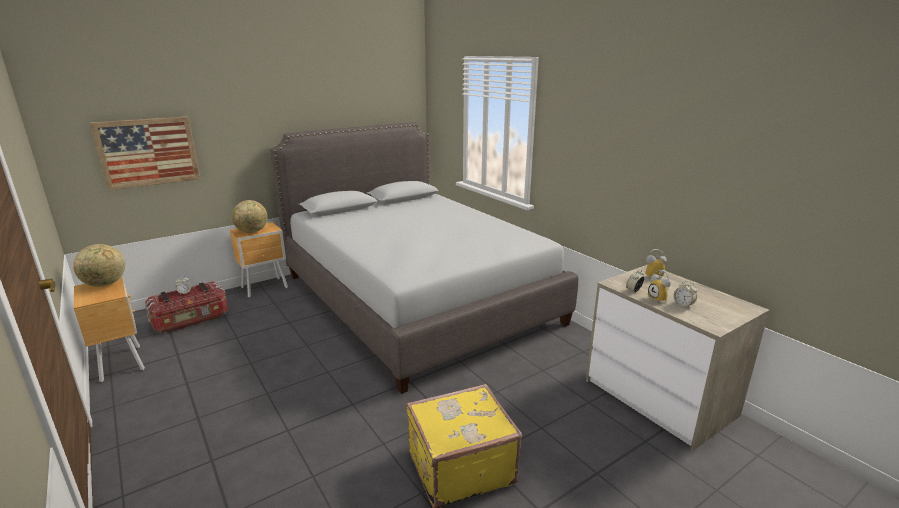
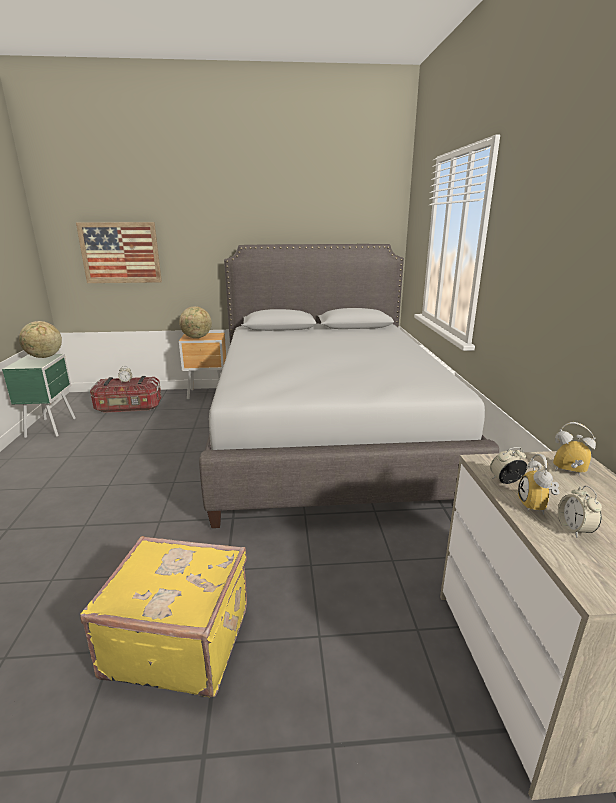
camera: 30 degrees right, 0 degrees up
(122, 363) = (52, 427): brown nightstand -> green nightstand

